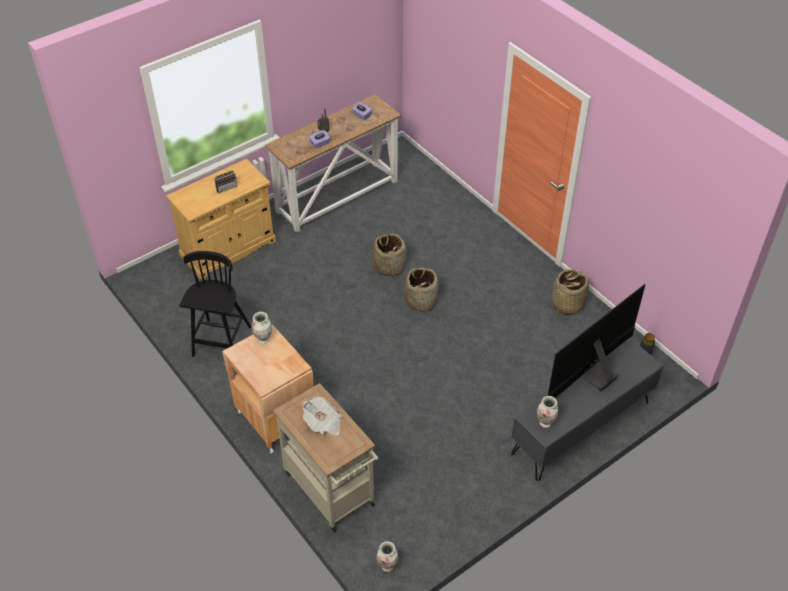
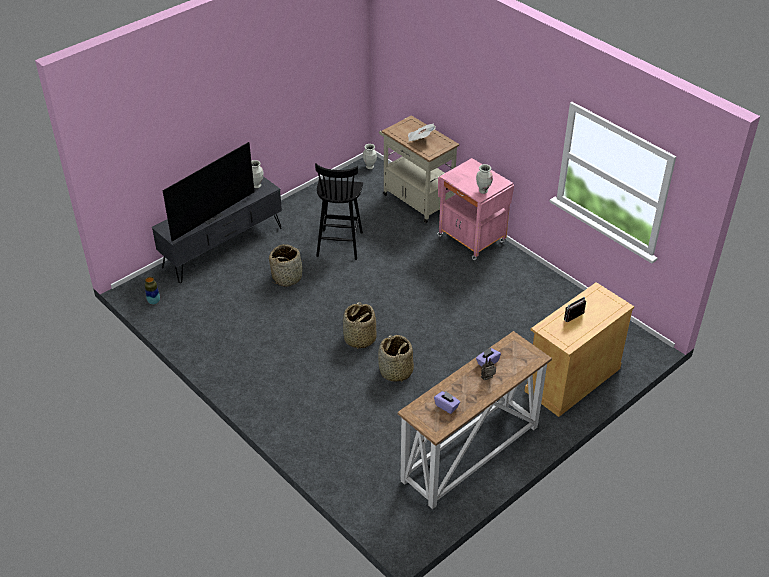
camera: 175 degrees right, 5 degrees down
(221, 343) = (539, 290): black stool -> black stool (340, 243)
(274, 417) = (472, 240): brown cart -> pink cart
(567, 304) = (214, 344): basket -> basket (287, 277)

